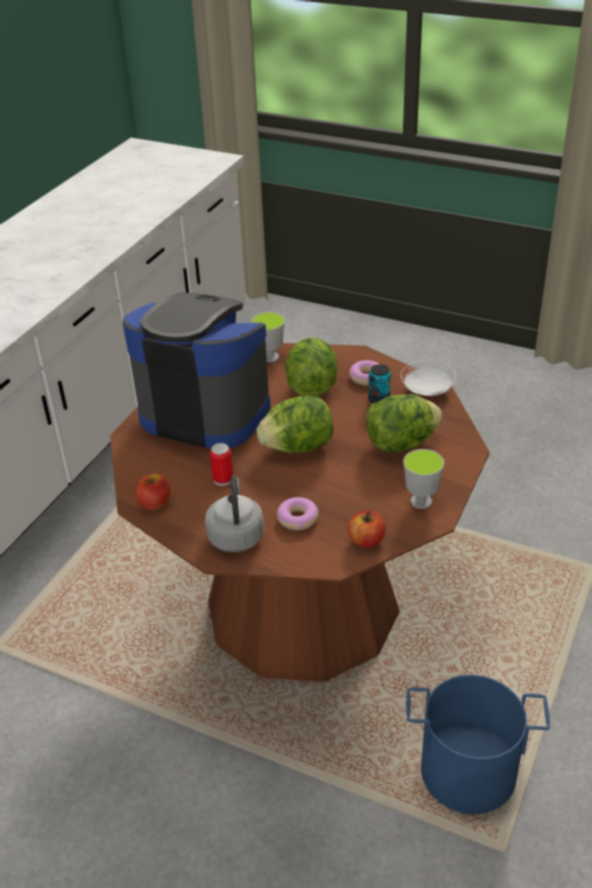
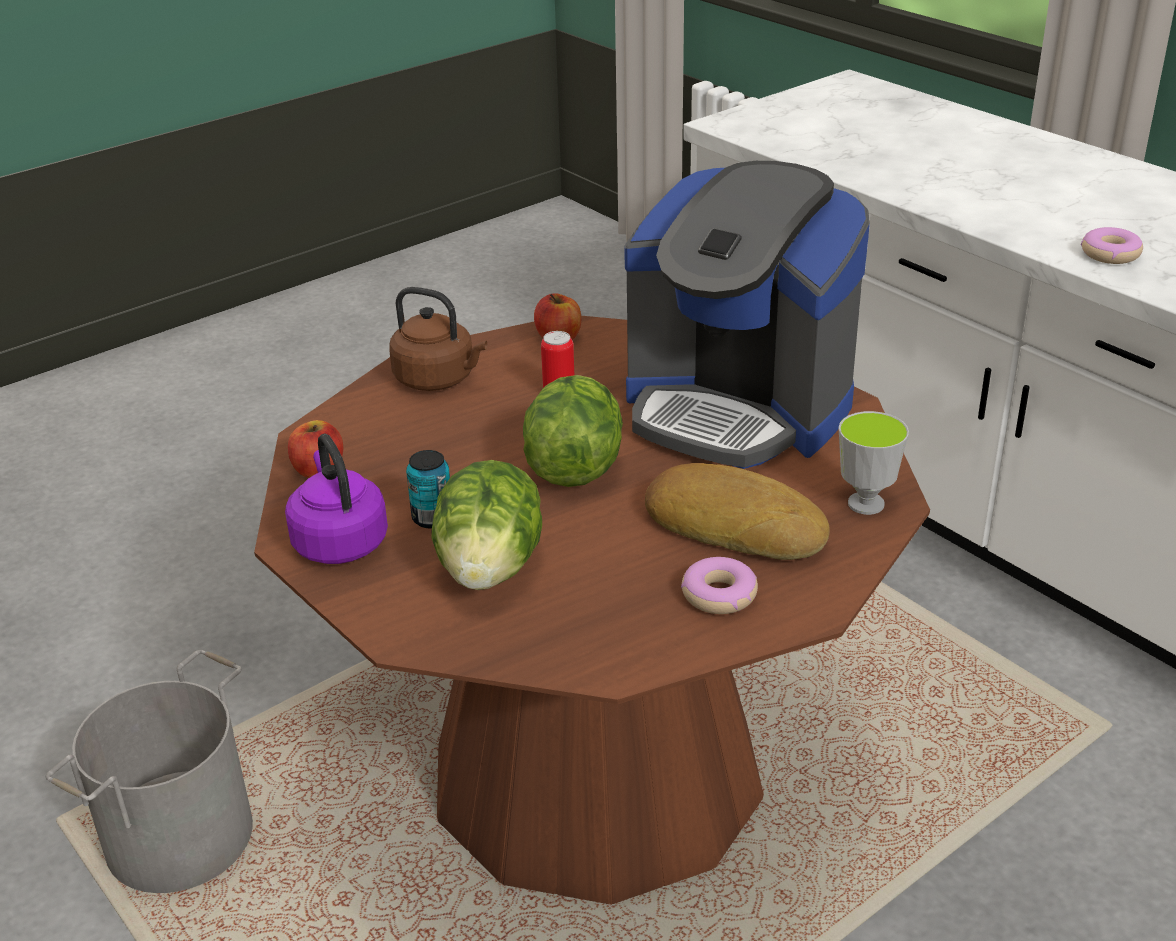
camera: 115 degrees right, 5 degrees down
(205, 412) = (738, 409): coffee machine -> coffee machine turned 75 degrees clockwise
(236, 535) = (438, 379): grey kettle -> brown kettle
(297, 518) = (420, 429): donut -> donut (1110, 254)
(311, 386) = (735, 524): lettuce -> bread
(379, 399) = (636, 587): can -> can (432, 518)
(421, 501) = (339, 541): cup -> purple kettle
(427, 391) = (617, 656): white plate -> none
(468, 773) = (178, 836): blue bucket -> grey bucket

